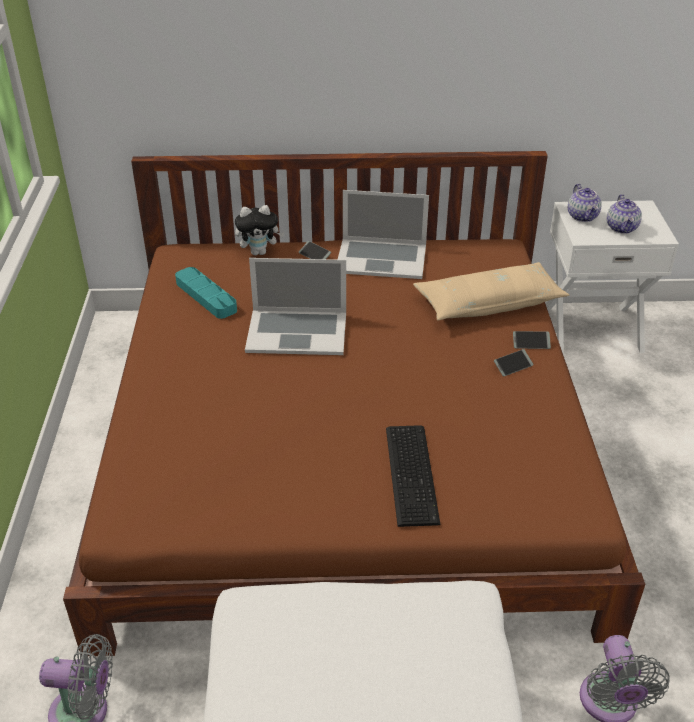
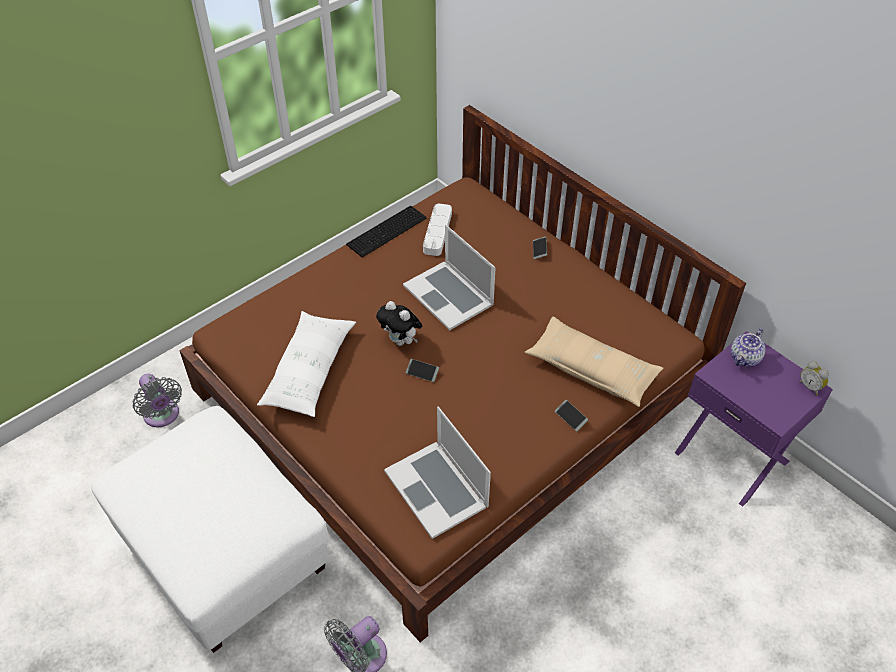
camera: 50 degrees right, 10 degrees up
(206, 296) = (437, 232): turquoise tray -> white tray
(259, 252) = (512, 223): plush toy -> plush toy (401, 341)
(274, 479) = (309, 371): none -> white pillow
(381, 258) = (577, 283): laptop -> laptop (436, 488)
(413, 473) = (374, 430): keyboard -> keyboard (388, 231)
(513, 366) = (533, 421): phone -> phone (422, 372)
(591, 328) = (733, 456): white nightstand -> purple nightstand
(622, 228) = (758, 390): teapot -> none
(641, 207) = (810, 386): none -> alarm clock

